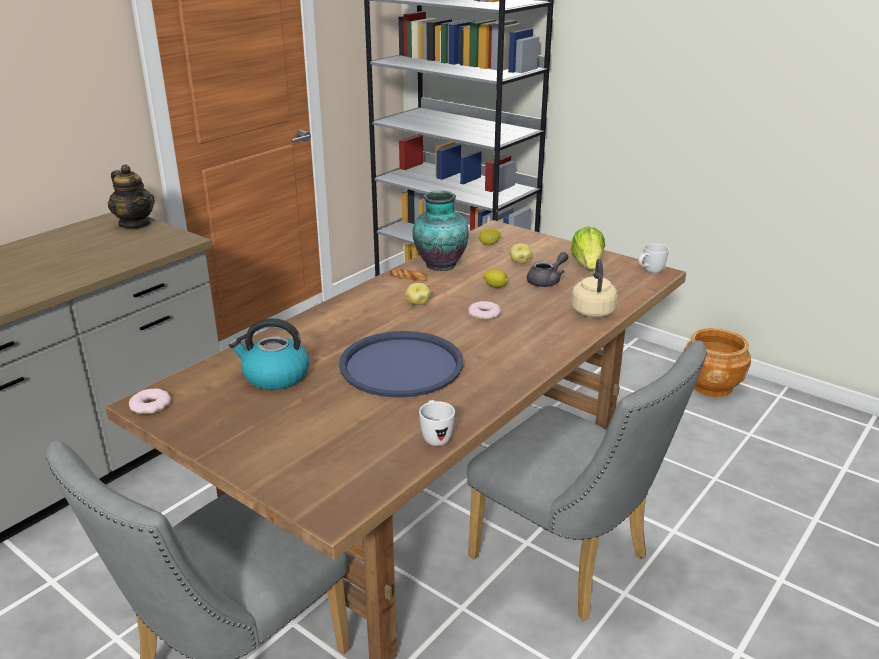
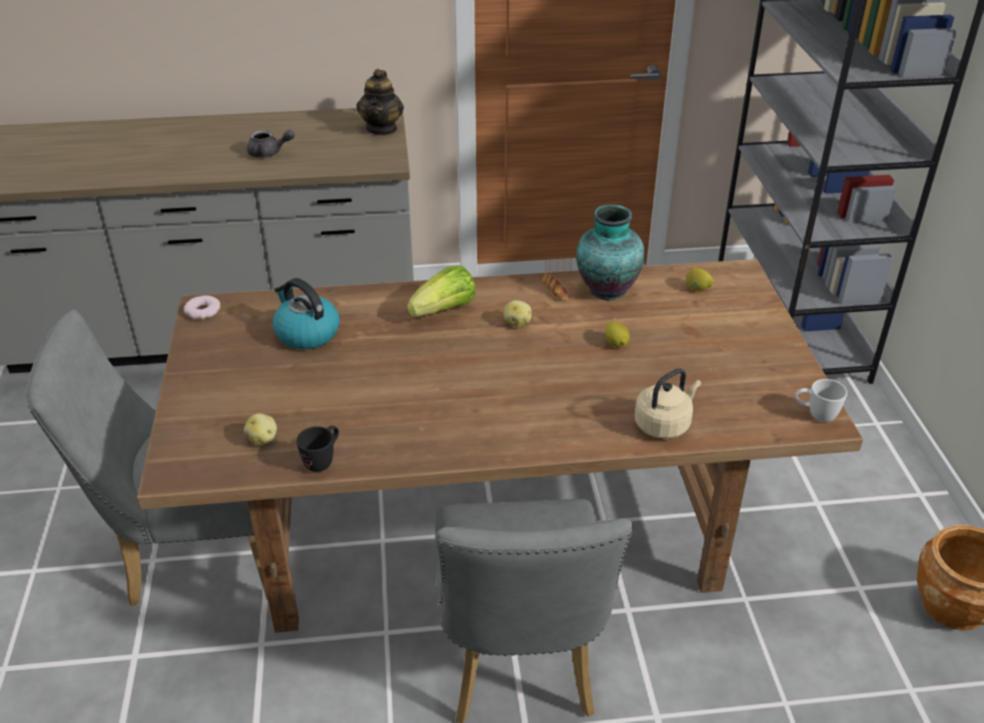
camera: 45 degrees right, 10 degrees up
(401, 365) = (403, 379): blue tray -> none
(435, 436) = (323, 461): white mug -> black mug
(484, 314) = (554, 368): donut -> none
(520, 262) = (692, 326): potato -> potato (263, 439)
(547, 281) = (678, 364): grey teapot -> grey teapot (269, 153)
(587, 264) = (759, 368): lettuce -> lettuce (445, 310)

